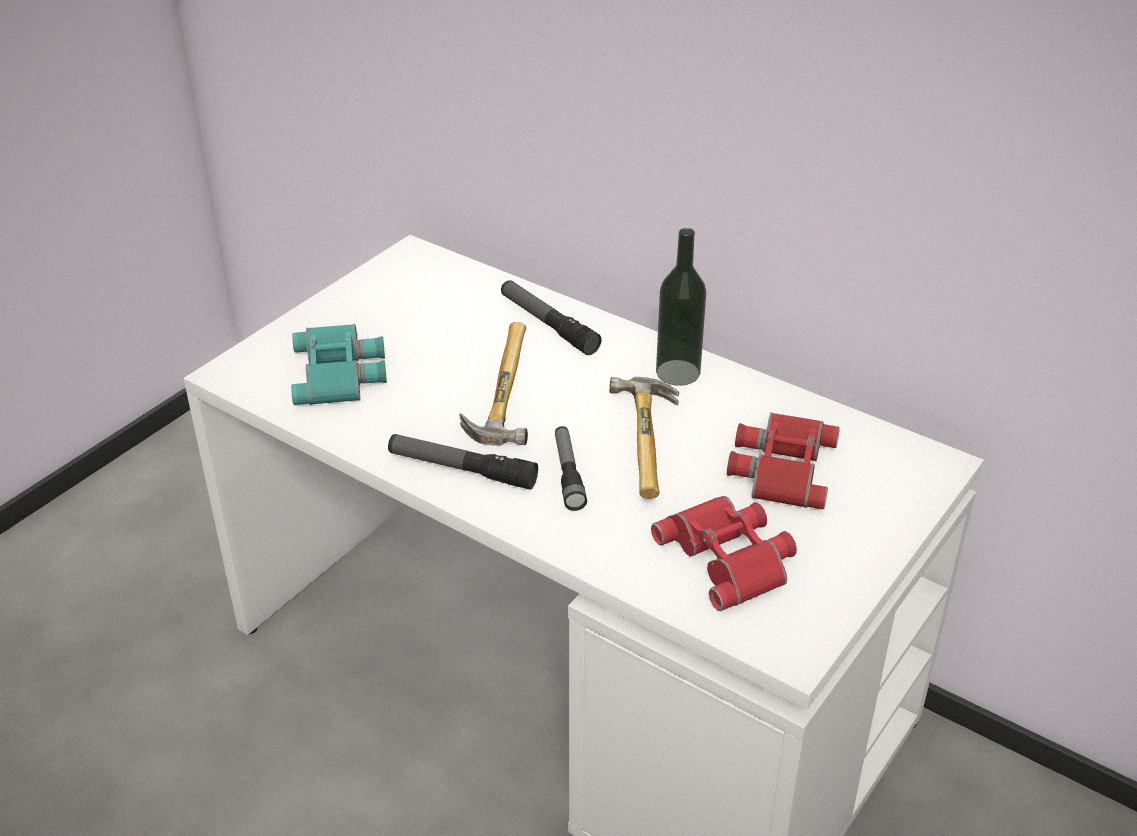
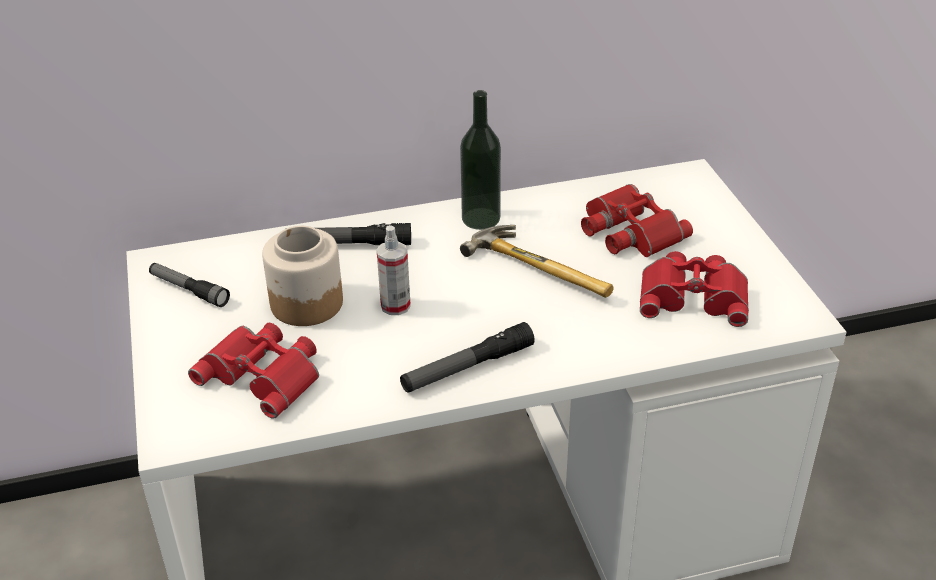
camera: 50 degrees left, 0 degrees up
(341, 373) = (264, 374): turquoise binoculars -> red binoculars
(447, 346) = (306, 303): none -> jar
(497, 391) = (395, 306): hammer -> spray bottle
(568, 474) = (532, 320): flashlight -> flashlight (189, 290)

